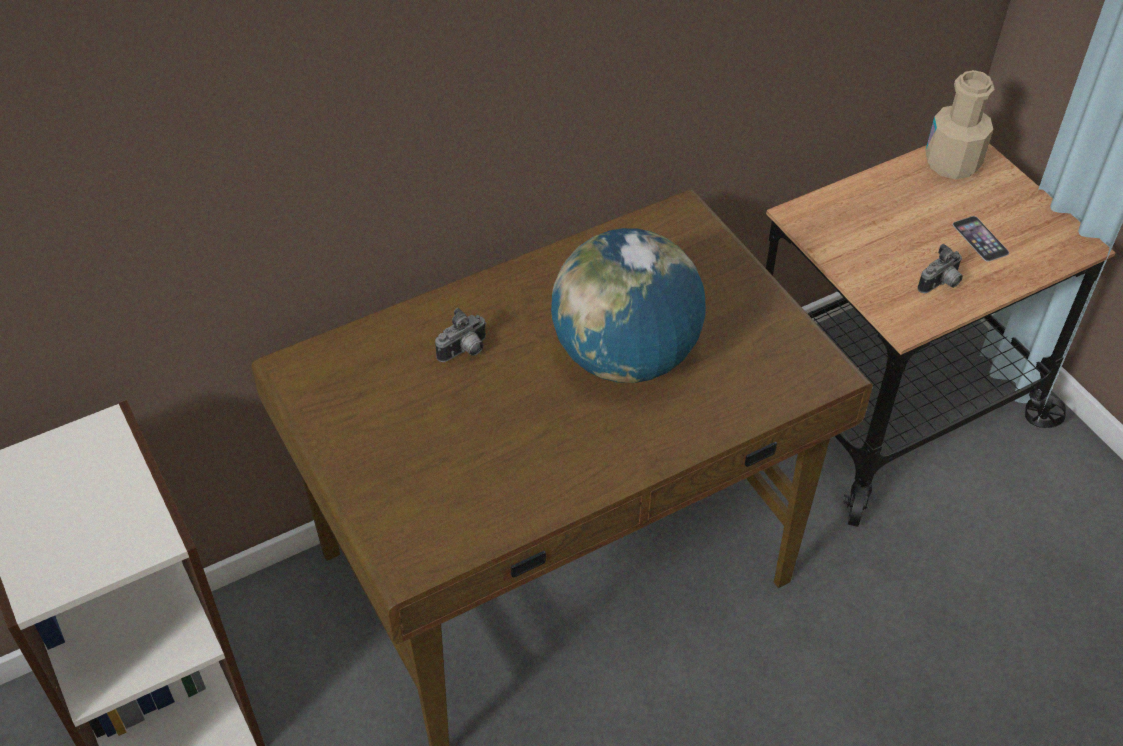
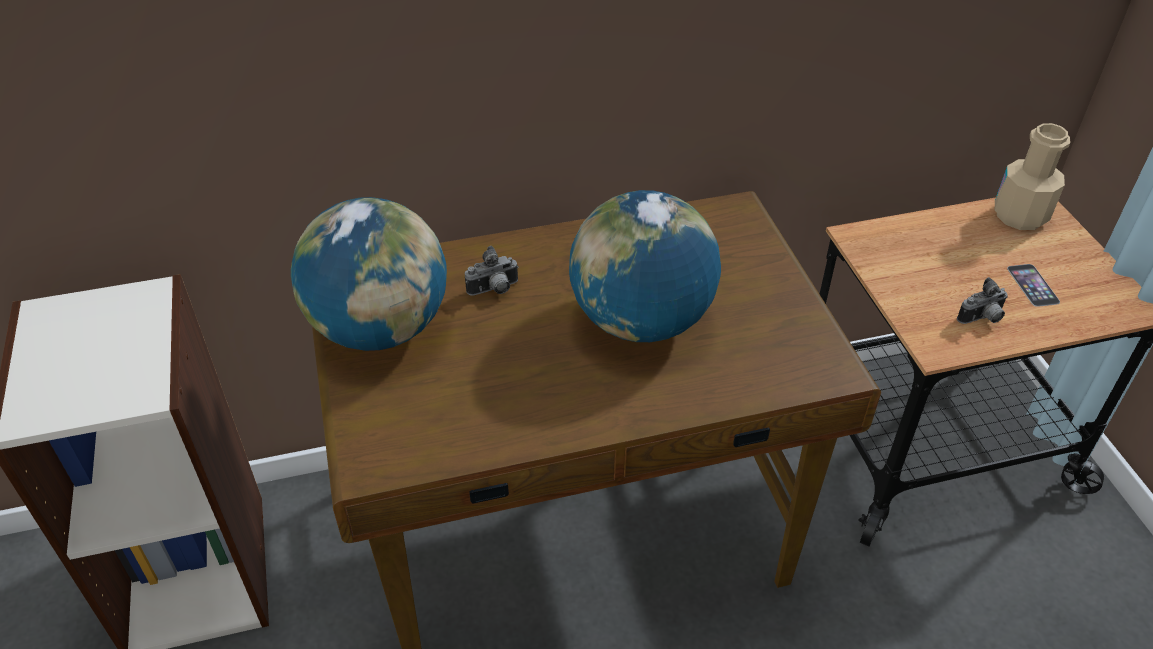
camera: 15 degrees right, 5 degrees down
(362, 416) = (380, 328): none -> globe

